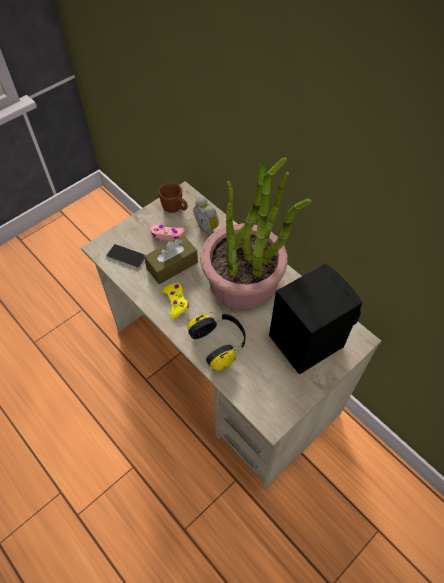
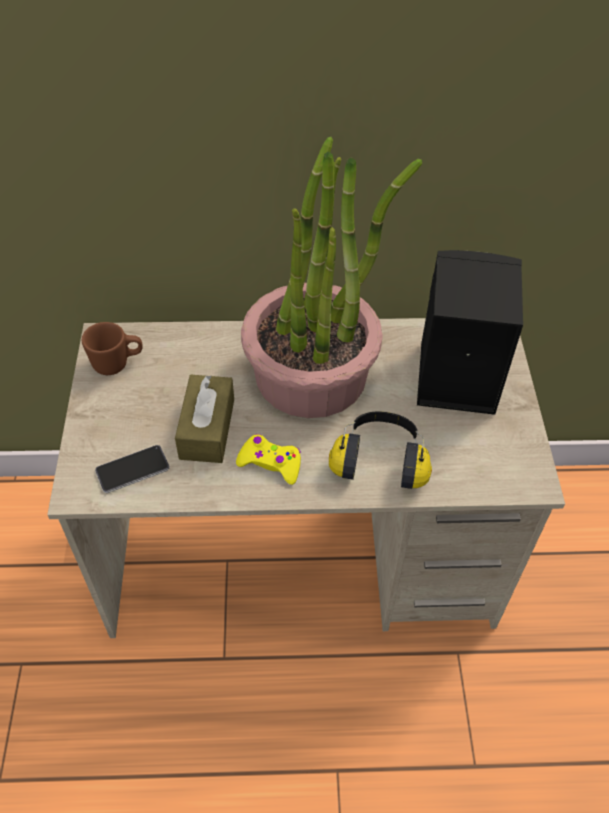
camera: 50 degrees left, 5 degrees down
(167, 235) = (151, 400): pink game controller -> none
(208, 227) = (190, 352): alarm clock -> none

